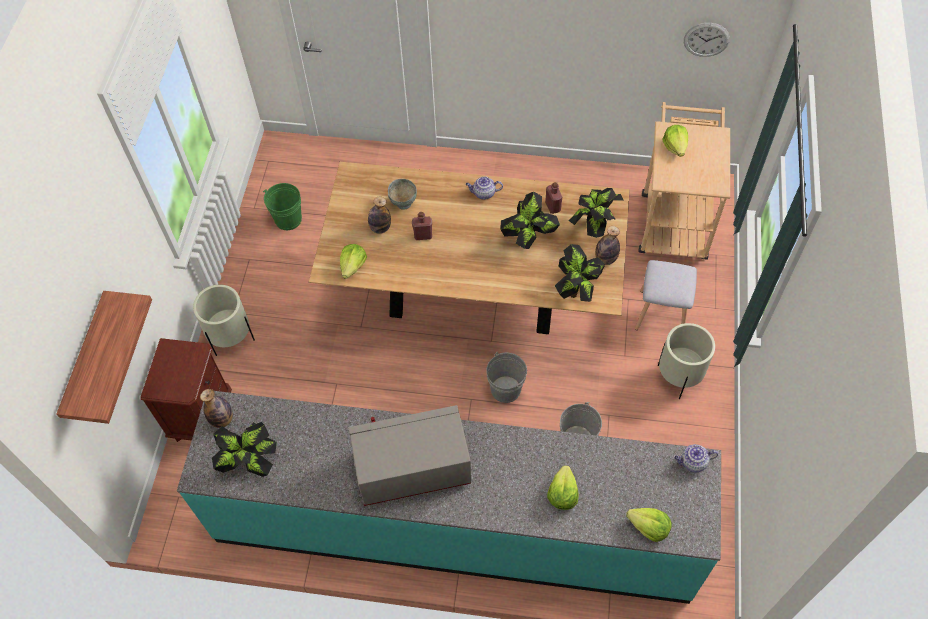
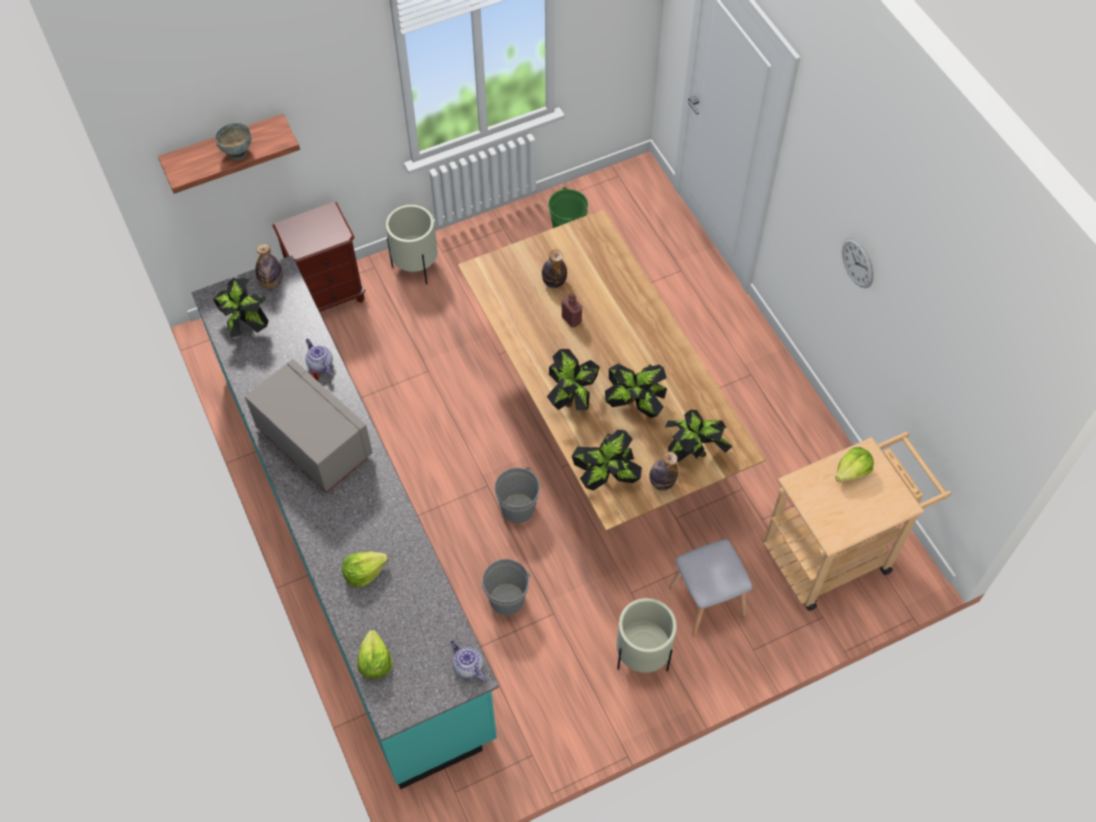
camera: 55 degrees right, 0 degrees up
(353, 266) = (497, 286): lettuce -> none
(403, 203) = (595, 284): grey bowl -> grey bowl (237, 152)
(483, 193) = (658, 340): teapot -> teapot (320, 364)
(493, 273) = (572, 398): none -> potted plant
(553, 207) = (688, 405): red bottle -> none
(706, 39) = (962, 403): wall clock -> wall clock (857, 262)

